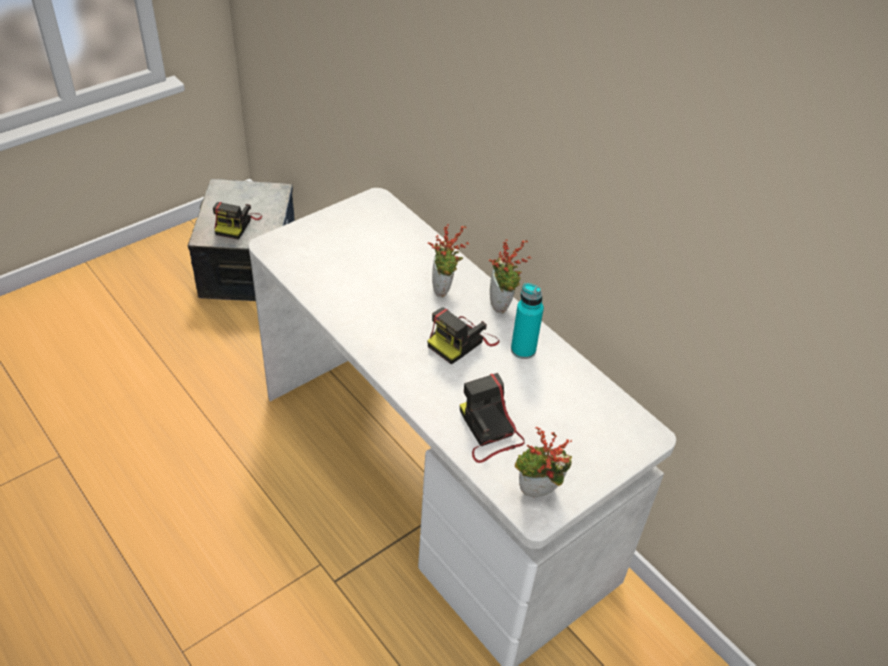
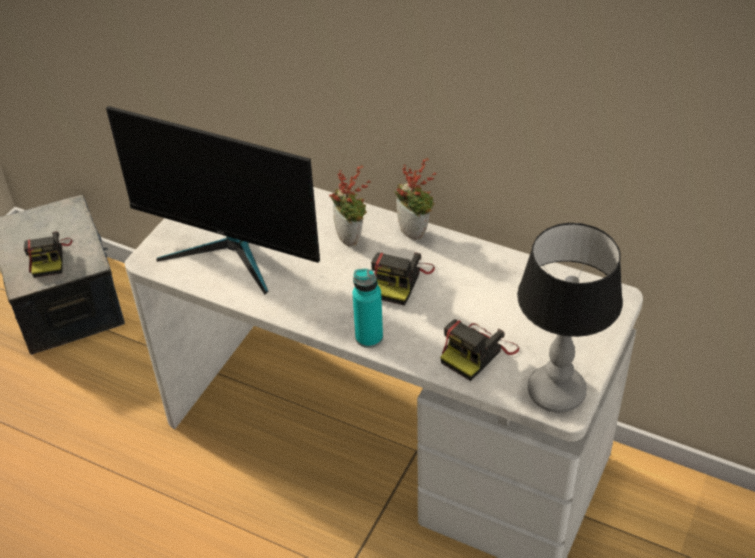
camera: 20 degrees left, 0 degrees up
(337, 263) = (230, 252): none -> monitor
(489, 431) = (477, 352): camera -> camera turned 90 degrees counterclockwise
(523, 350) = (460, 265): turquoise bottle -> turquoise bottle (369, 337)
(537, 495) = (556, 391): potted plant -> table lamp

